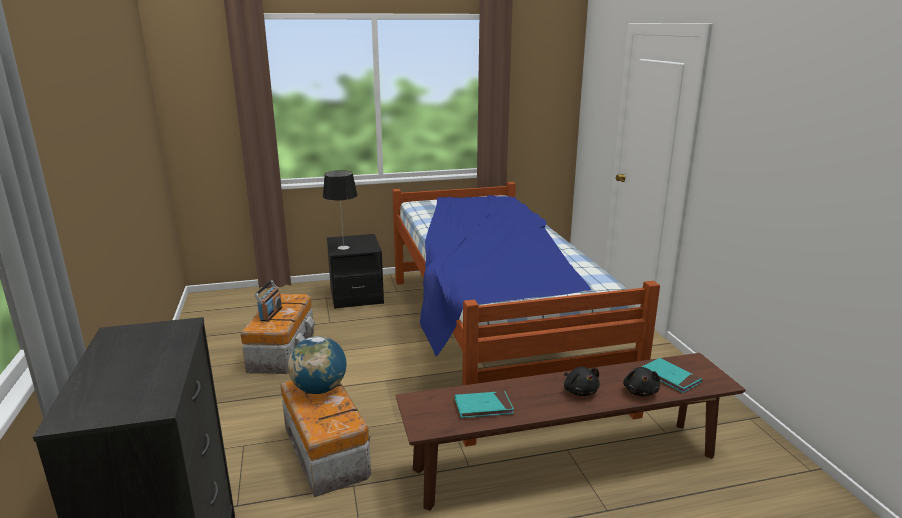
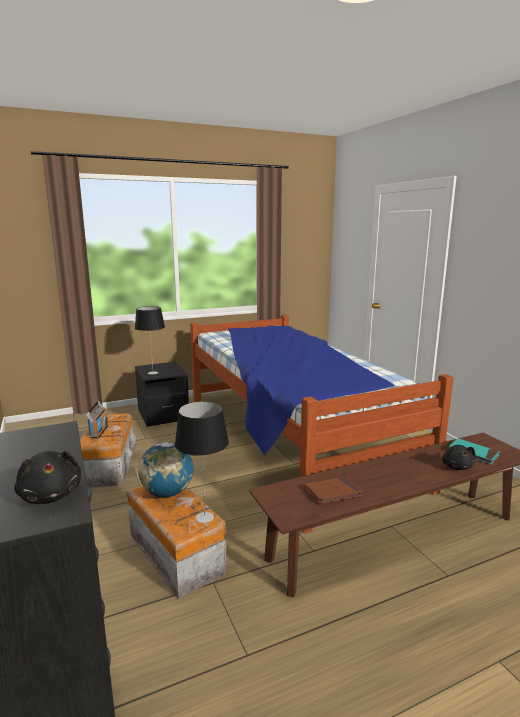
camera: 10 degrees left, 5 degrees down
(348, 418) = (204, 517): none -> table lamp
(483, 407) = (333, 492): turquoise book -> brown book
(580, 391) = (408, 470): black plush toy -> black plush toy (51, 495)

